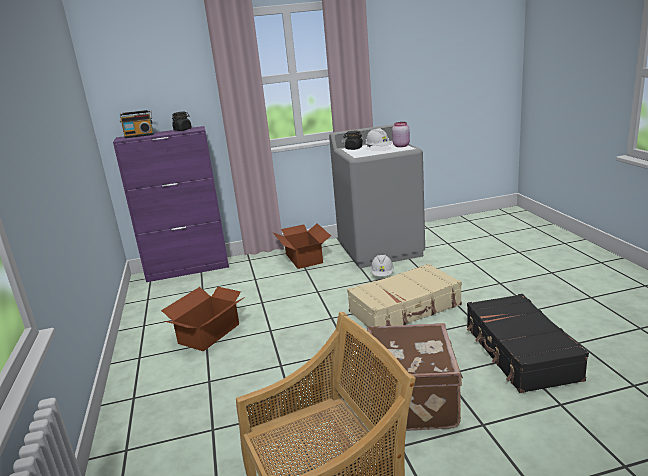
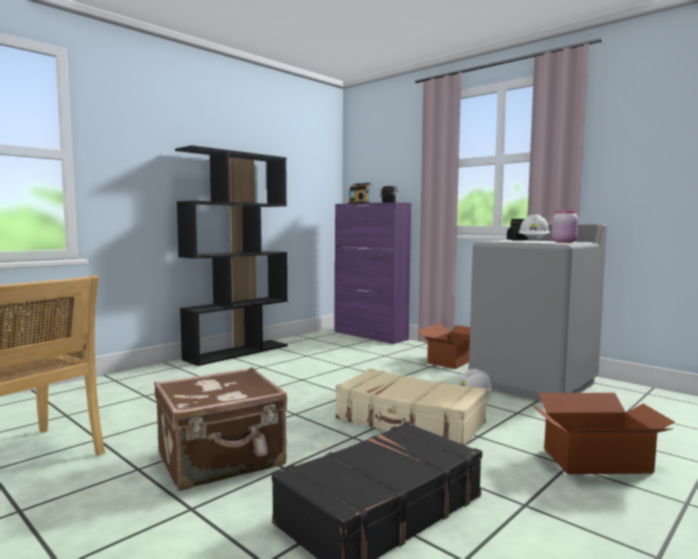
camera: 55 degrees right, 15 degrees down
(134, 349) = (237, 352): none -> black bookcase
(210, 333) = (277, 364): cardboard box -> cardboard box (597, 461)

